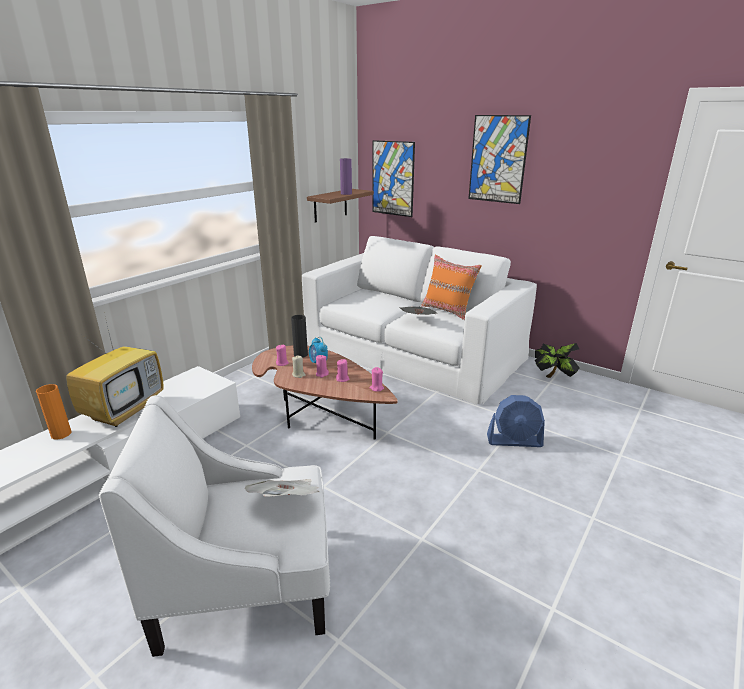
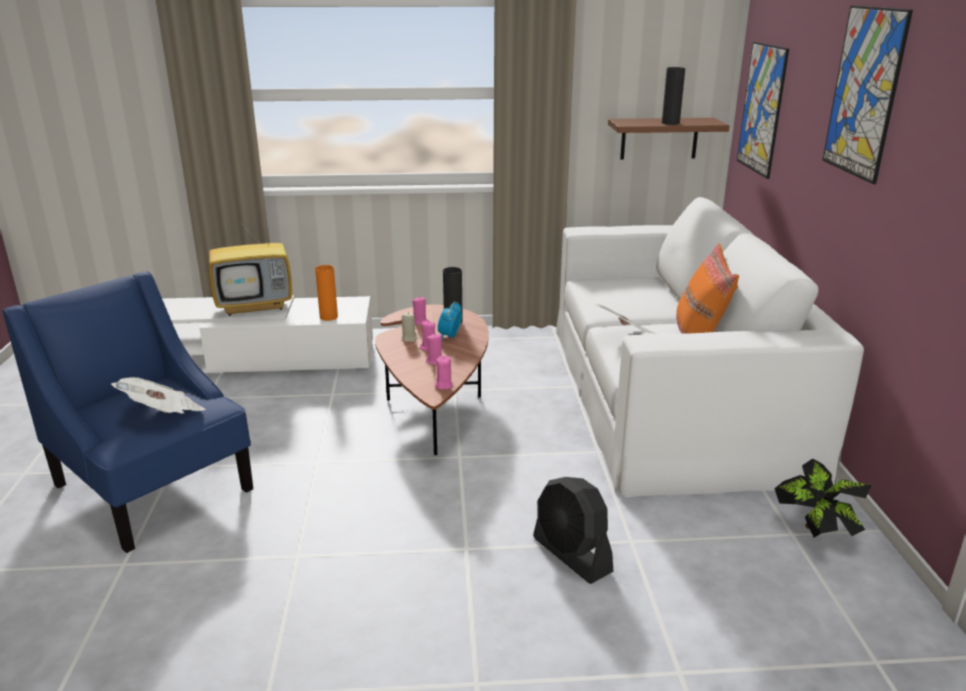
camera: 50 degrees right, 0 degrees up
(61, 434) = (197, 304): orange vase -> orange vase (328, 317)
(247, 584) = (154, 487): white armchair -> blue armchair
(346, 193) = (670, 123): purple vase -> black vase
(514, 441) = (572, 555): blue fan -> black fan

